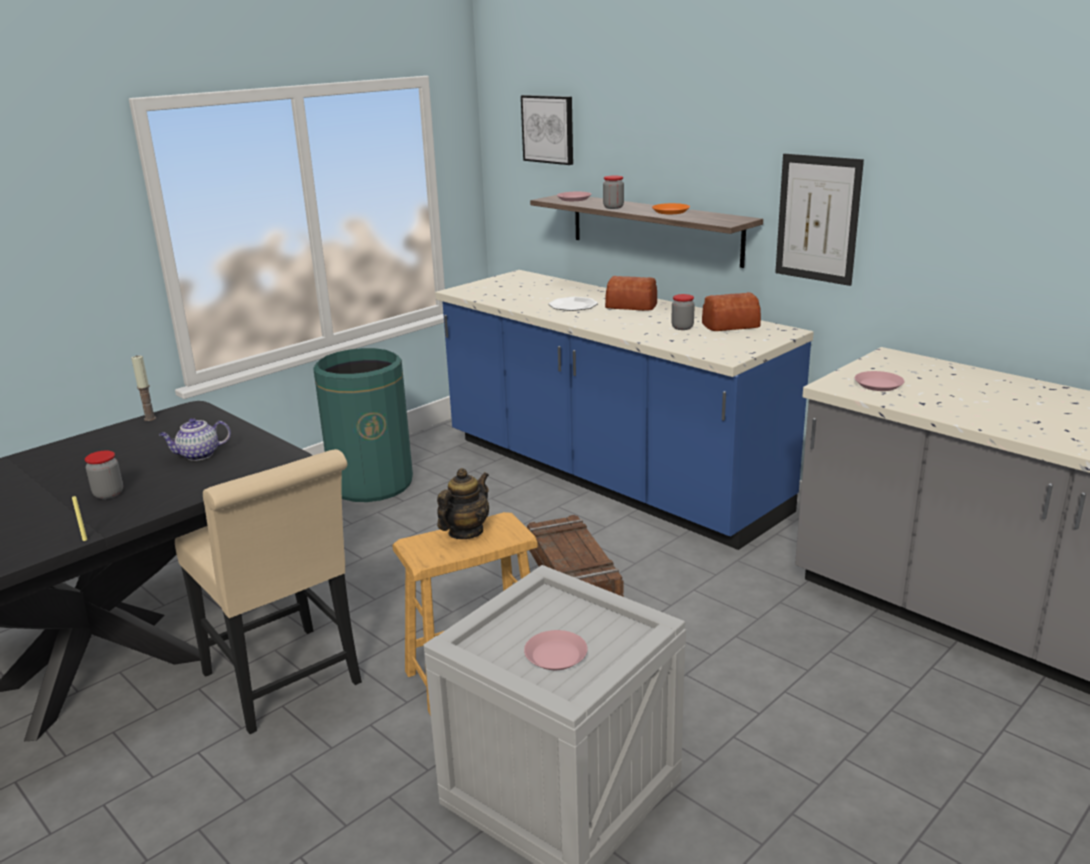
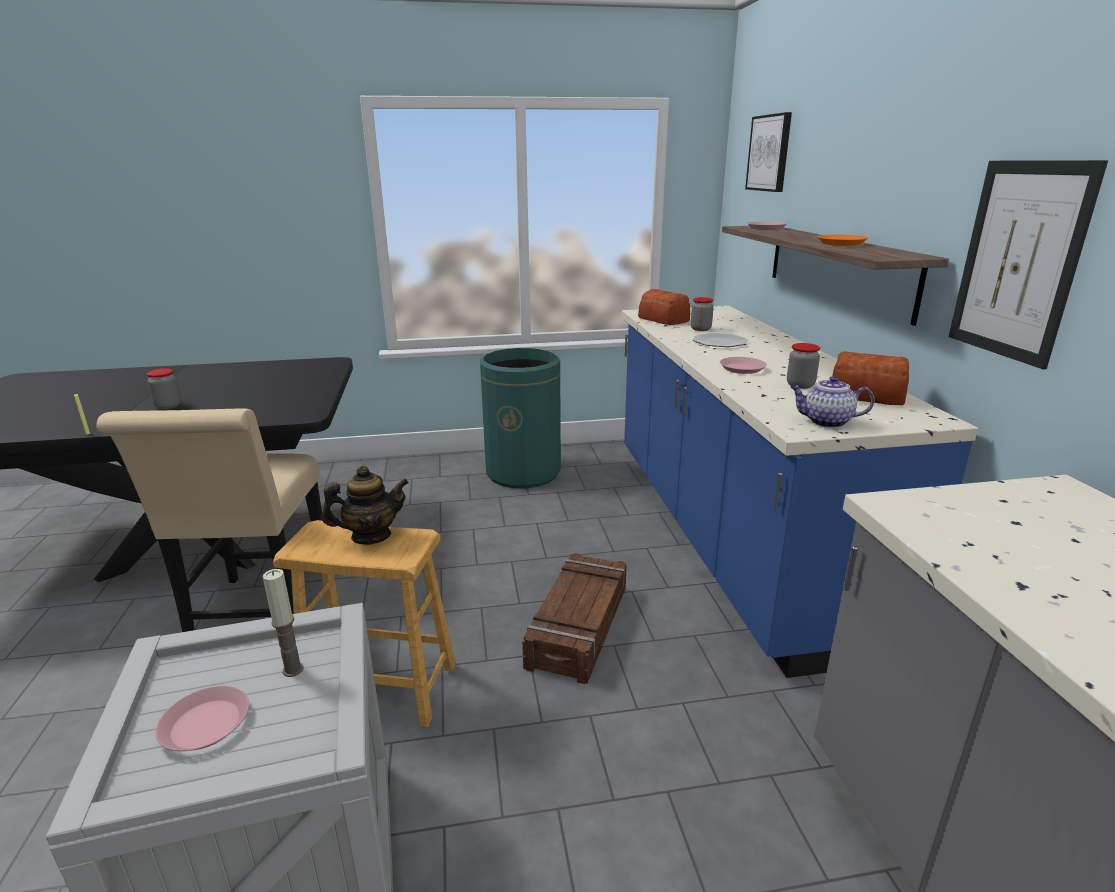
camera: 35 degrees right, 0 degrees up
(150, 418) = (298, 362): candle -> candle (293, 669)
(198, 455) = (266, 395): teapot -> teapot (826, 422)
(613, 207) = (786, 236): jar -> jar (700, 329)
(630, 305) = (780, 353): bread -> bread (663, 319)
(878, 385) = (976, 529): pink plate -> pink plate (742, 369)

